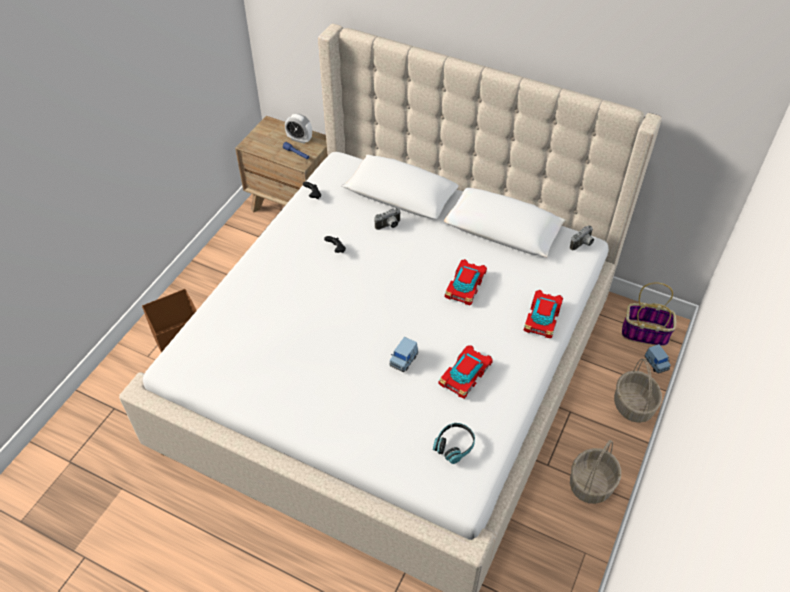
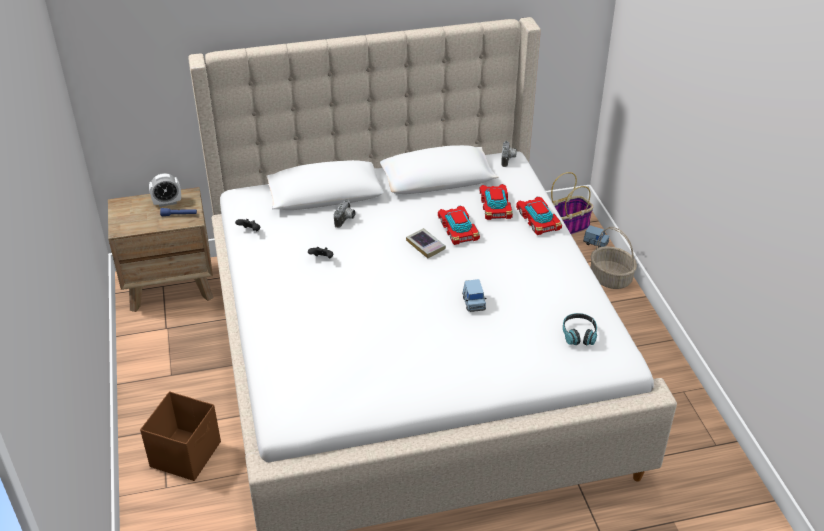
camera: 40 degrees left, 10 degrees down
(424, 285) = (425, 245): none -> book
(466, 375) = (531, 286): toy car -> toy car (495, 206)
(591, 484) = (640, 346): basket -> none

